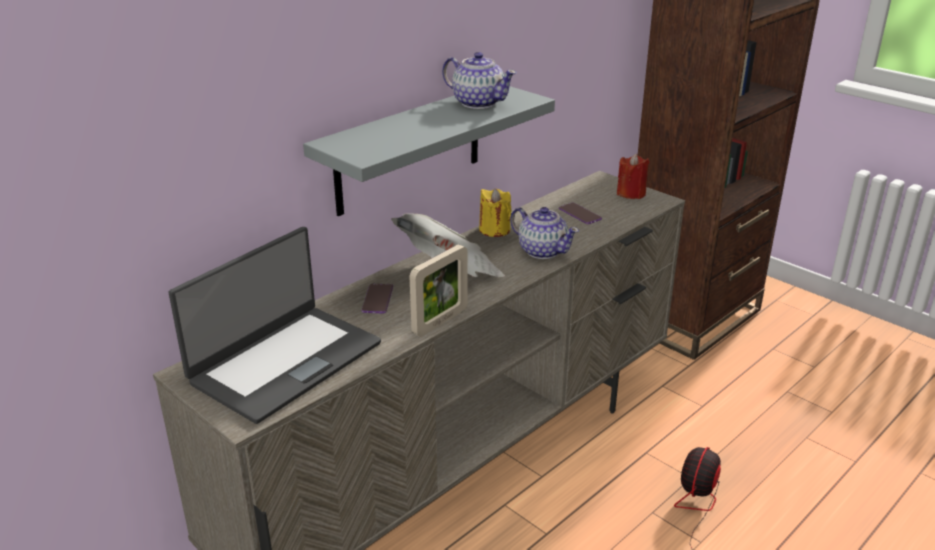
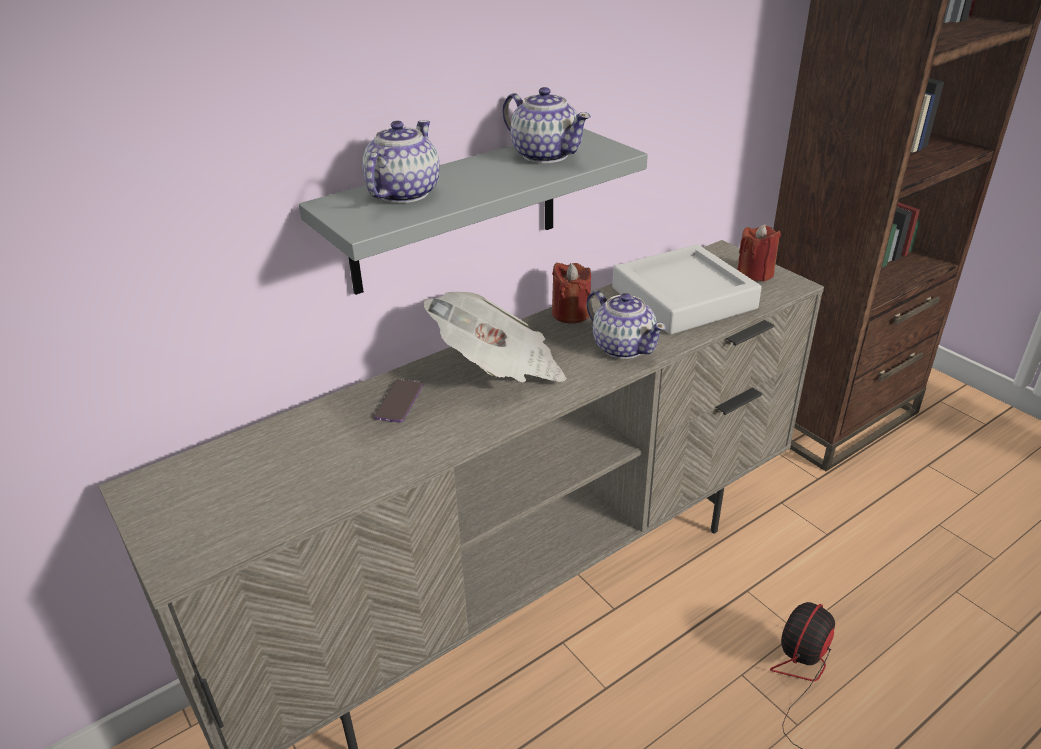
camera: 10 degrees right, 5 degrees up
(284, 362) = (257, 483): laptop -> none
(382, 133) = (402, 194): none -> teapot
(440, 322) = (466, 441): picture frame -> none
(494, 230) = (571, 313): yellow candle -> red candle
(580, 214) = (683, 298): phone -> grey tray

